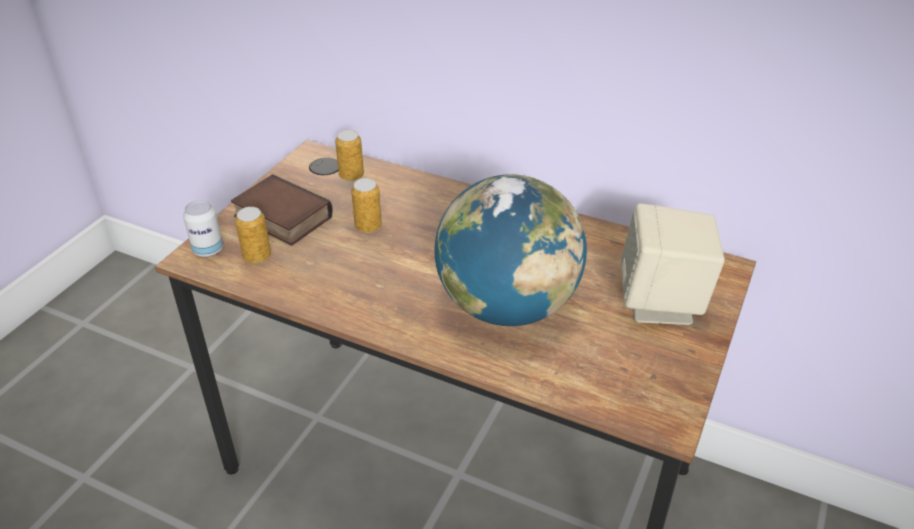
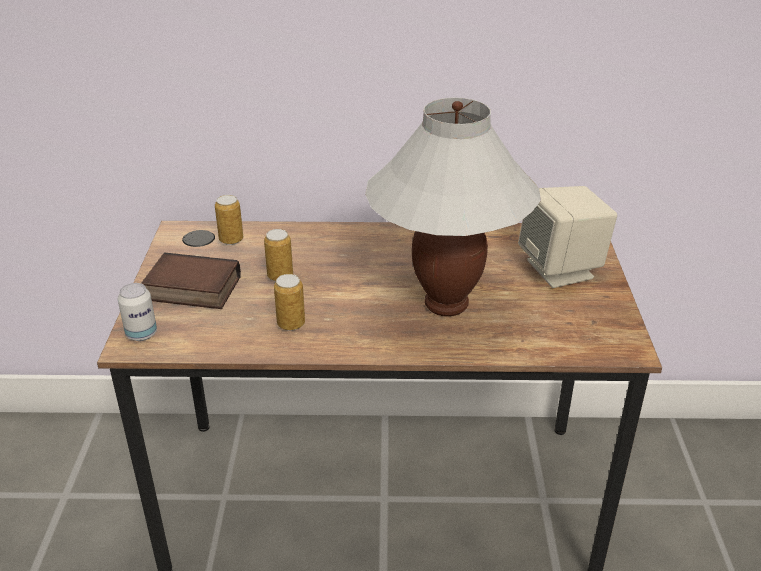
camera: 25 degrees left, 5 degrees down
(257, 256) = (195, 326): can -> can (291, 324)
(507, 306) = (447, 304): globe -> white table lamp

